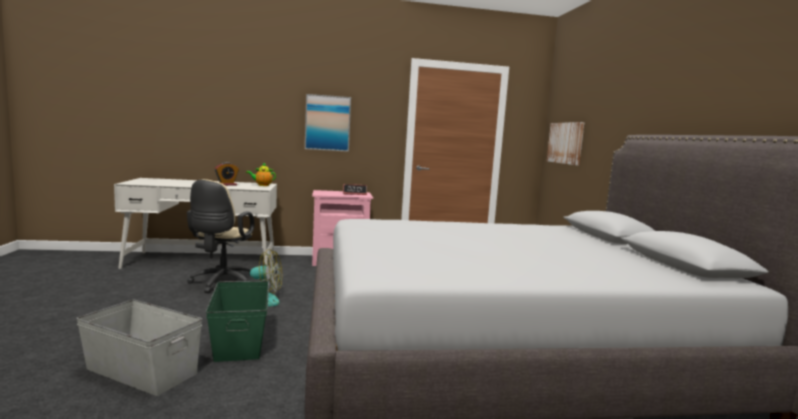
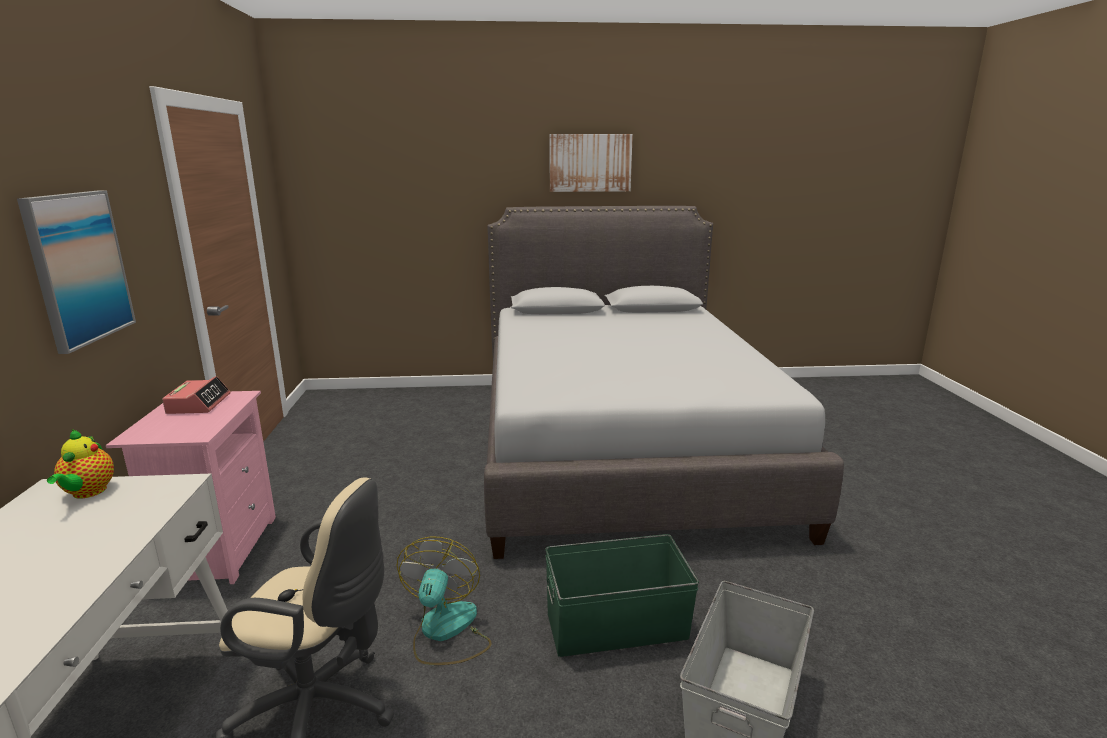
camera: 85 degrees left, 10 degrees up
(226, 185) = (51, 548): alarm clock -> none
(565, 143) = (352, 218): picture -> picture (590, 163)

